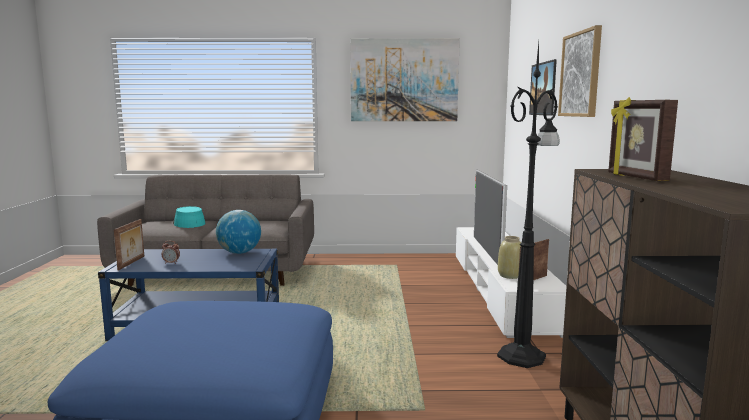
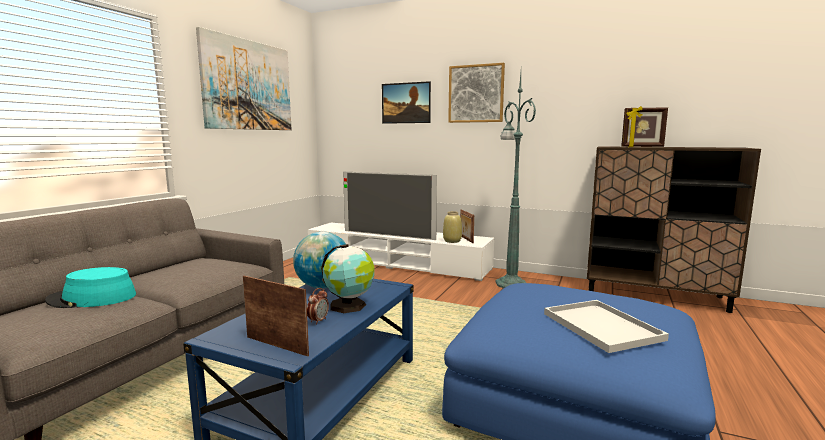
camera: 65 degrees left, 0 degrees up
(175, 333) = (599, 325): none -> white tray
(202, 264) = (349, 306): none -> globe
(523, 356) = (510, 284): black floor lamp -> green floor lamp

